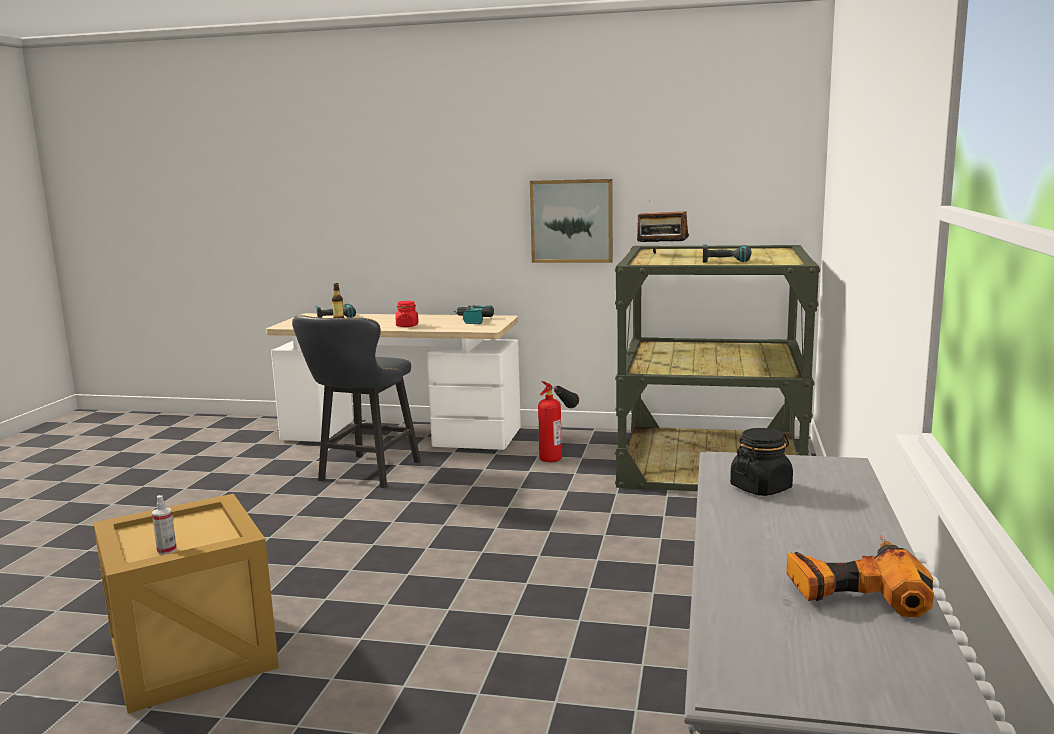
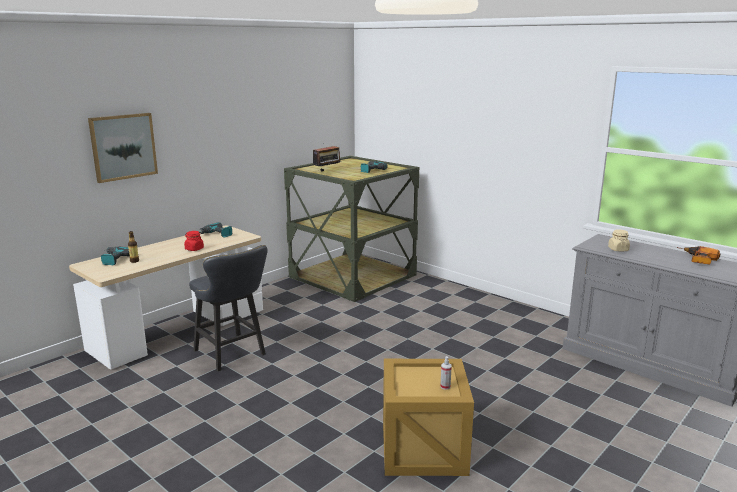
camera: 60 degrees left, 5 degrees up
(558, 452) = (287, 299): fire extinguisher -> none
(571, 221) = (250, 158): picture -> picture (123, 146)
(761, 488) = (618, 249): black jar -> beige jar

